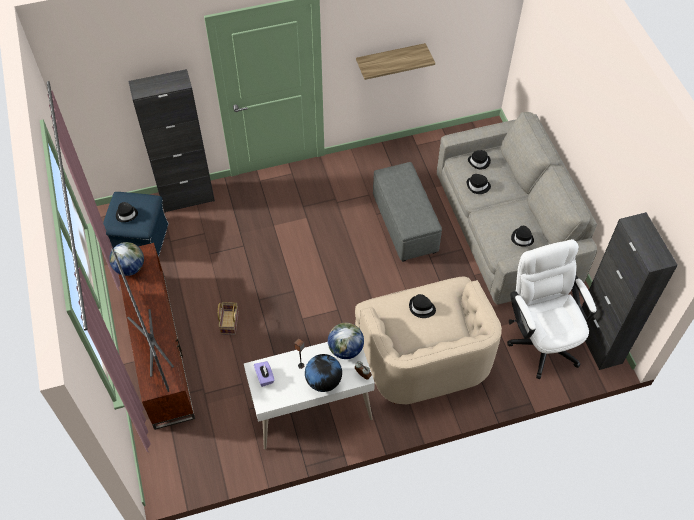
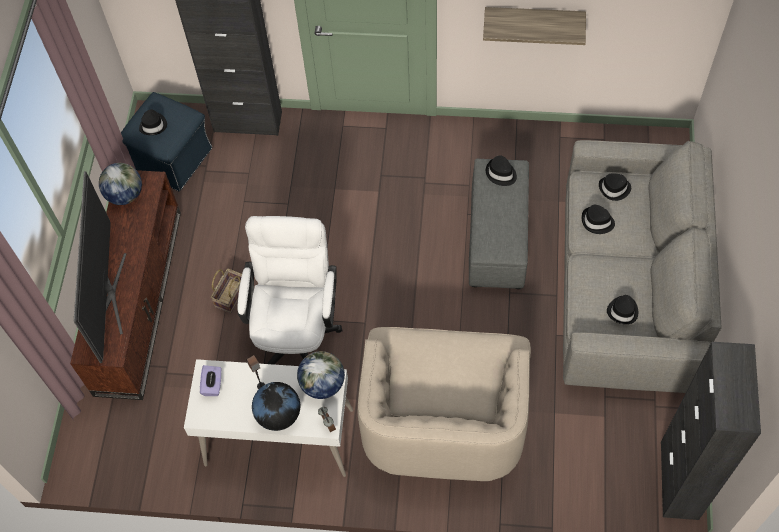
camera: 25 degrees right, 5 degrees up
(421, 308) = (448, 361): black hat -> black hat (501, 173)
(541, 338) = (605, 448): white office chair -> white office chair (296, 331)

